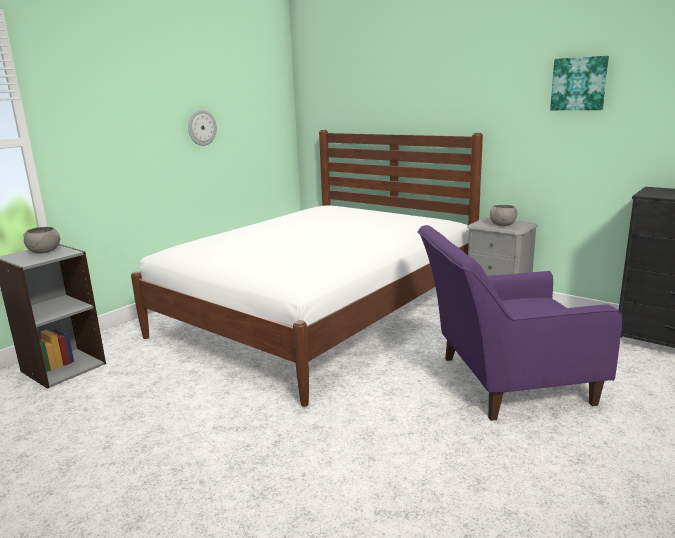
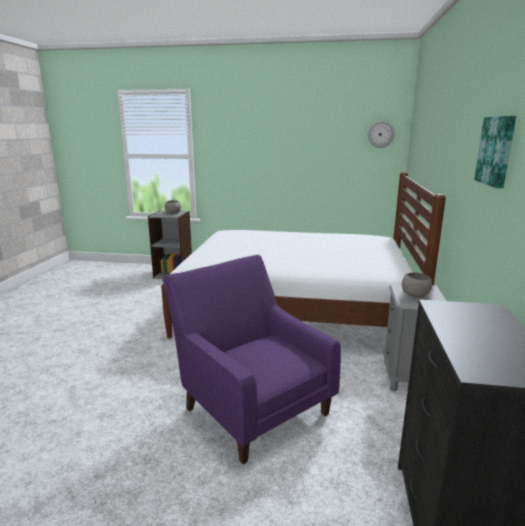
camera: 60 degrees right, 0 degrees up
(201, 127) = (305, 159): wall clock -> wall clock (381, 134)

